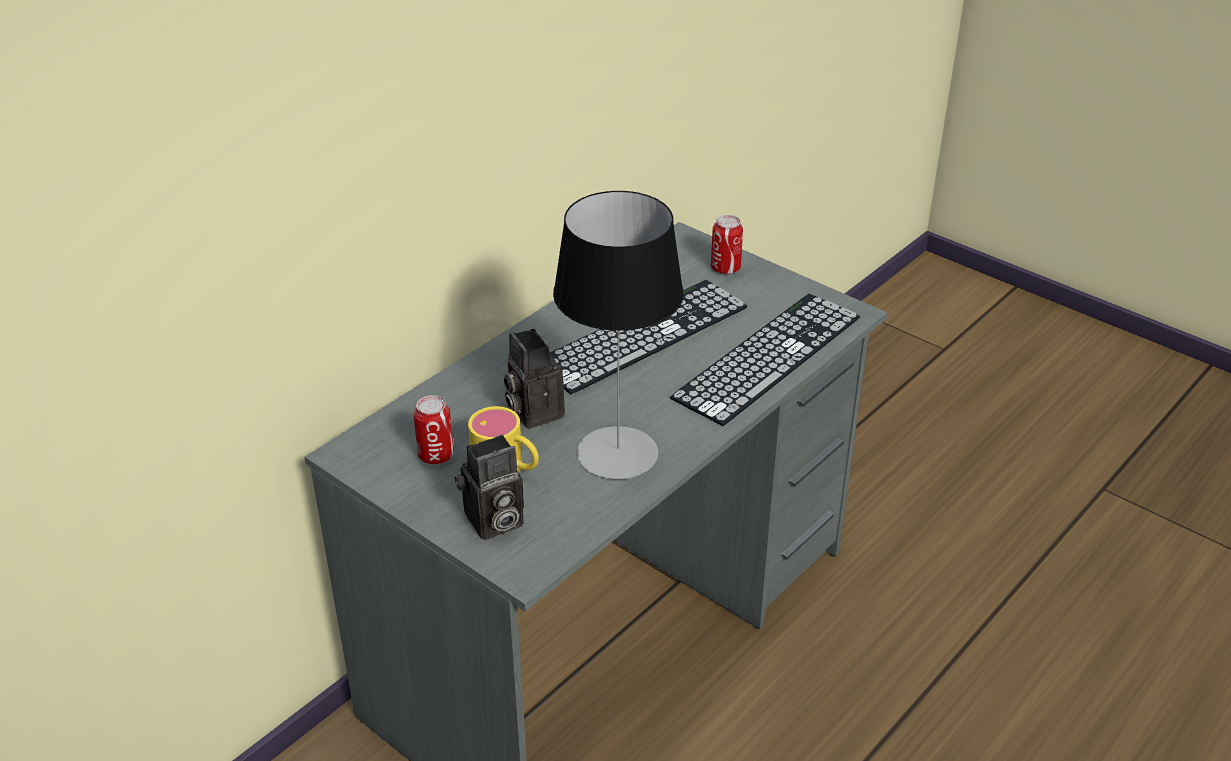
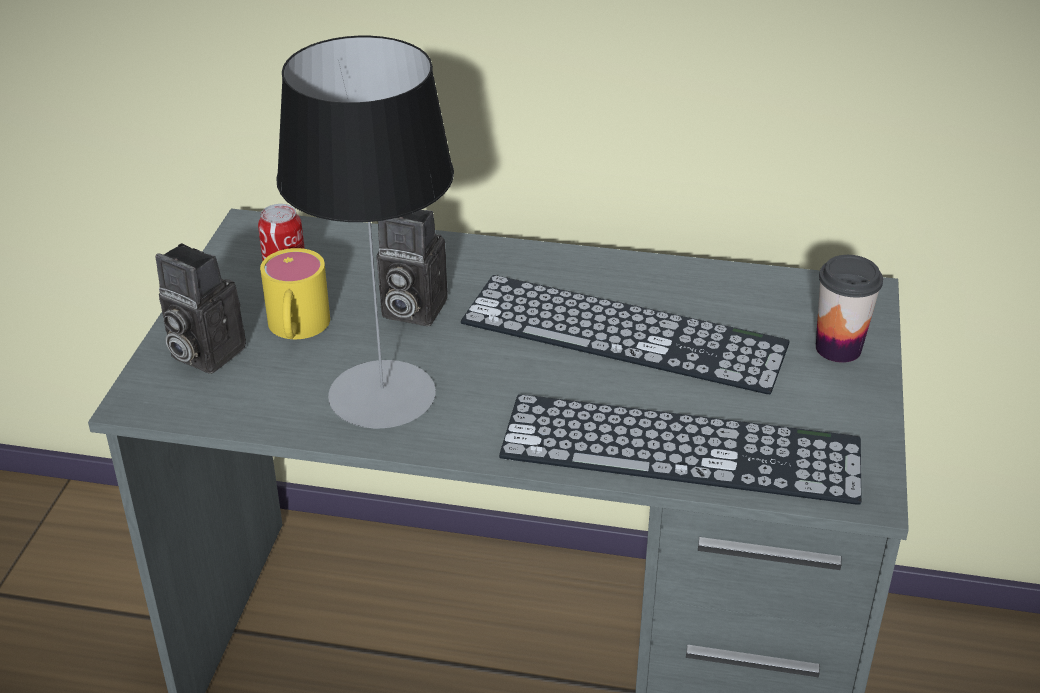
camera: 60 degrees right, 0 degrees up
(532, 411) = (409, 309): camera -> camera turned 105 degrees counterclockwise
(725, 268) = (838, 348): can -> cup

